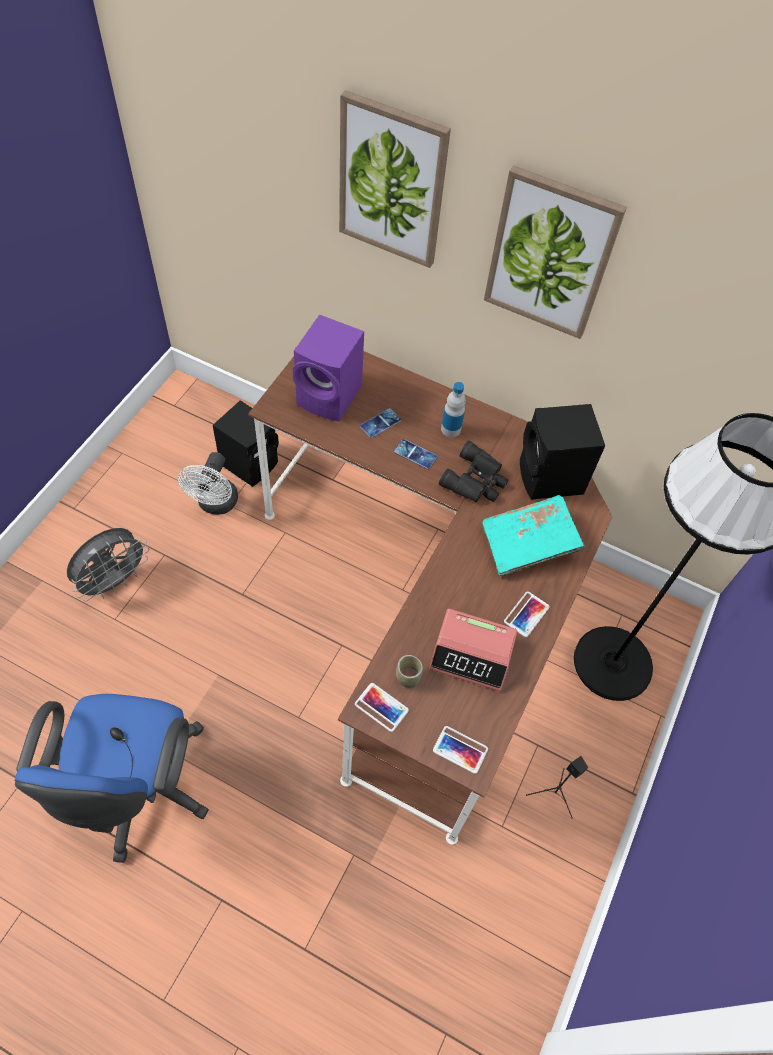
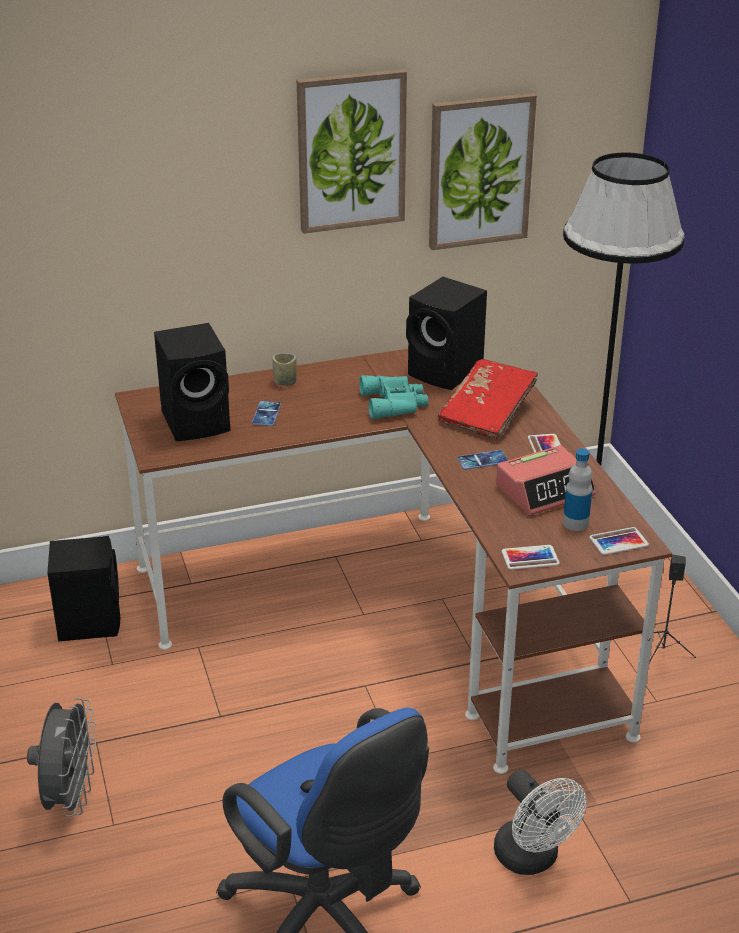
camera: 40 degrees left, 25 degrees down
(215, 504) = (97, 672): white fan -> white fan (532, 859)
(331, 397) = (198, 421): purple speaker -> black speaker
(392, 181) = (179, 157): picture -> picture (479, 171)
(408, 678) = (522, 531): cup -> cup (285, 382)
(415, 454) = (324, 415): phone -> phone (482, 460)
(450, 429) = (328, 387): bottle -> bottle (575, 523)
(476, 480) = (395, 403): black binoculars -> turquoise binoculars
(528, 543) = (487, 413): turquoise book -> red book

